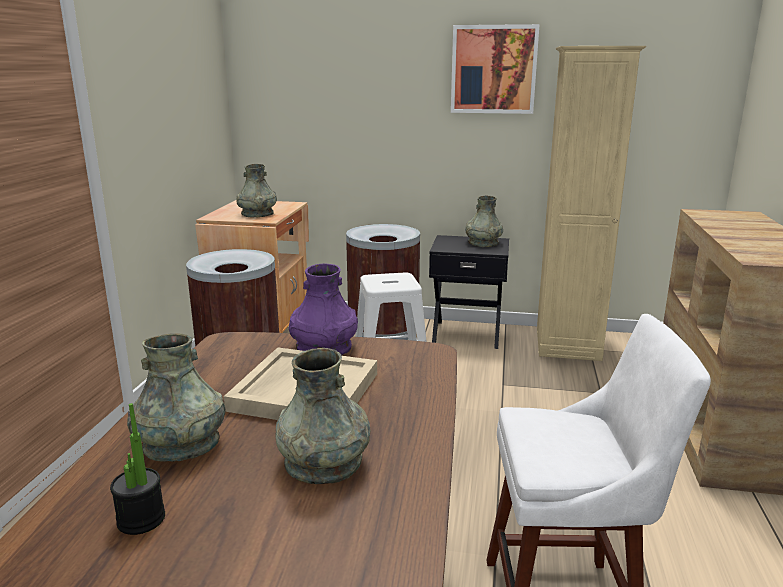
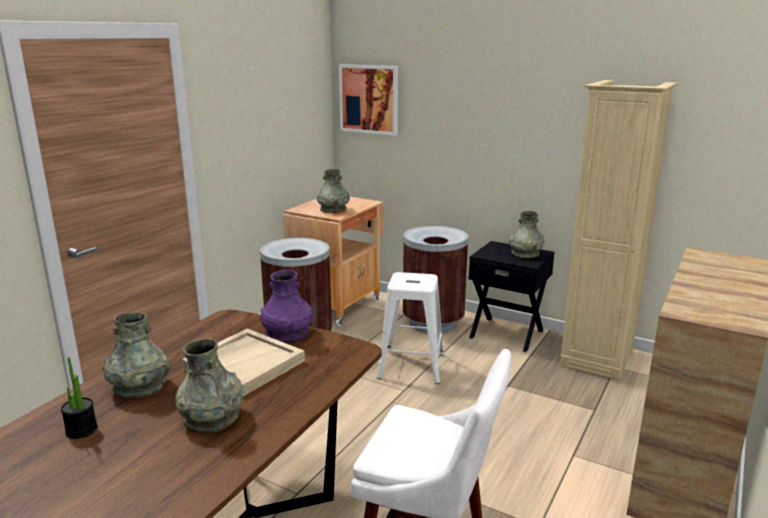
camera: 20 degrees right, 0 degrees up
(493, 69) = (546, 97): picture -> picture (369, 99)

